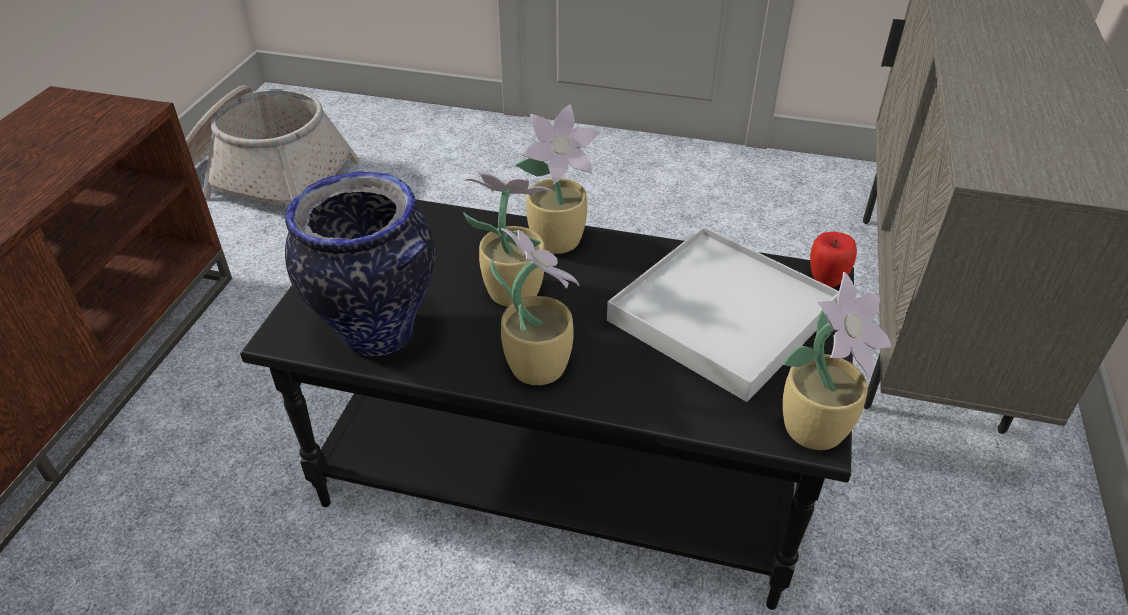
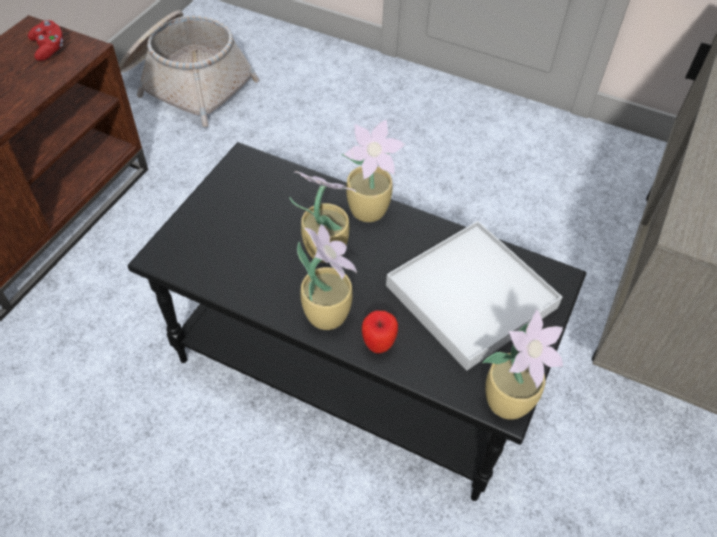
camera: 10 degrees right, 10 degrees up
(85, 117) = (49, 48): none -> red game controller
(376, 333) = (221, 266): vase -> none
(826, 281) = (560, 280): apple -> apple (378, 345)

